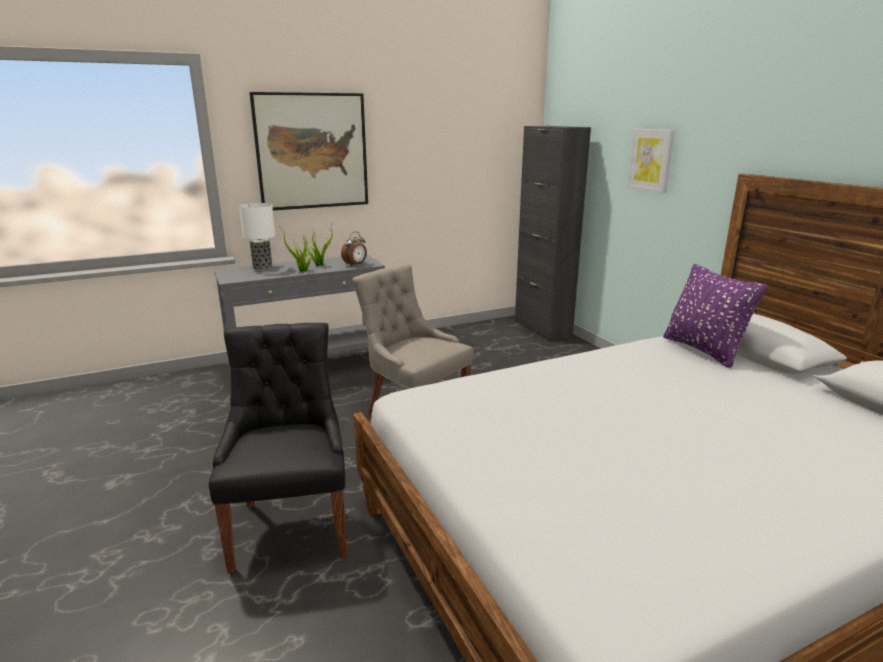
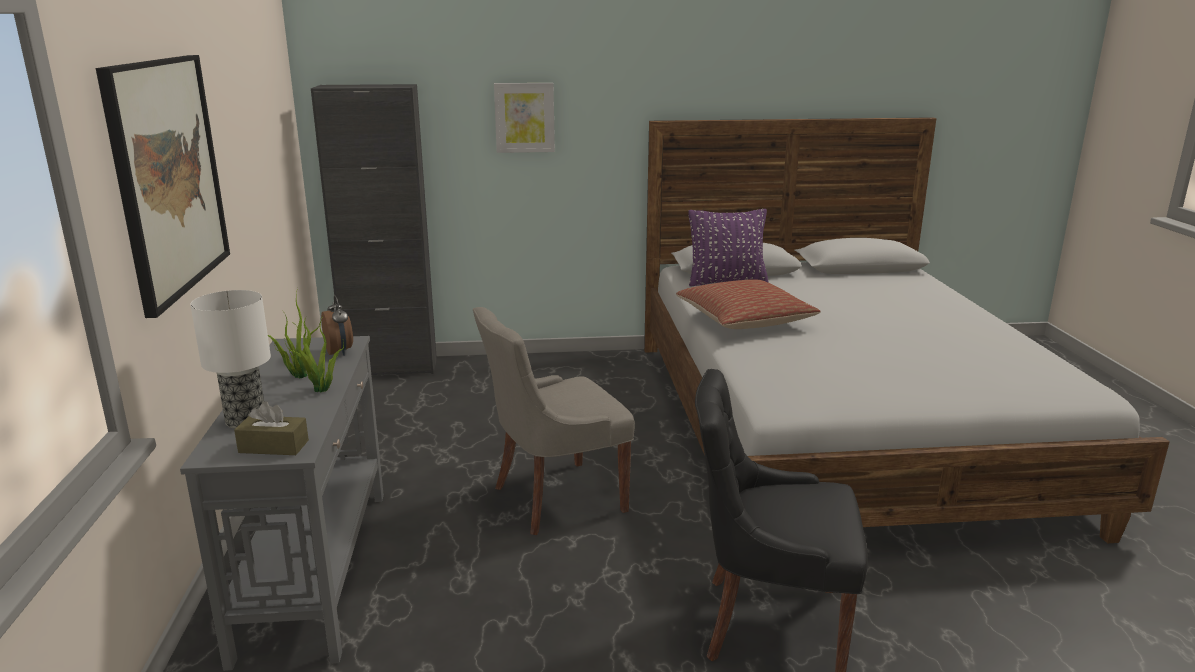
camera: 70 degrees left, 0 degrees up
(235, 276) = (273, 446): none -> brown tissue box
(599, 367) = (744, 320): none -> pillow

